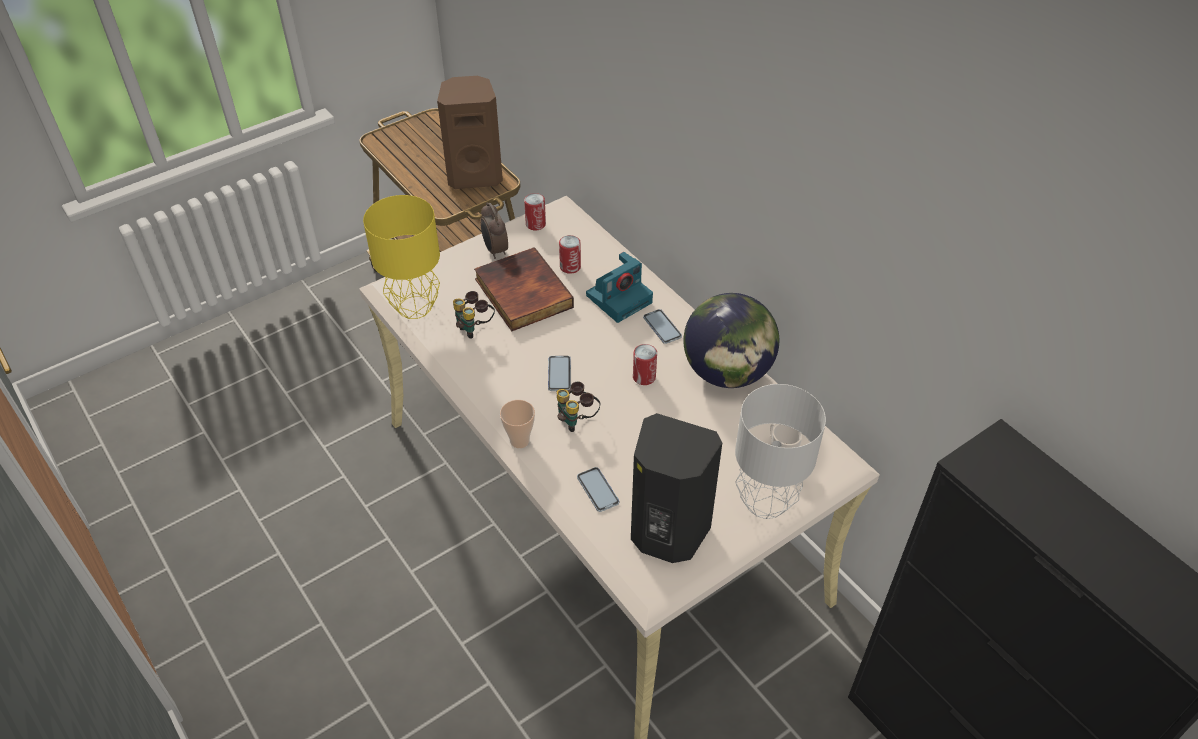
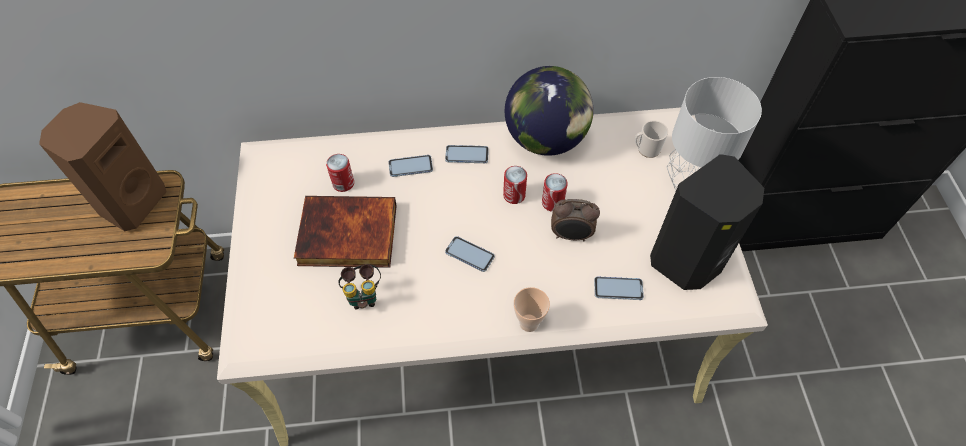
camera: 60 degrees left, 10 degrees up
(416, 307) = (295, 335): yellow table lamp -> none
(495, 250) = (271, 231): alarm clock -> alarm clock (571, 235)
(535, 224) = (264, 182): can -> can (552, 202)
(577, 420) = (532, 266): binoculars -> none
(619, 298) = (410, 166): camera -> phone

